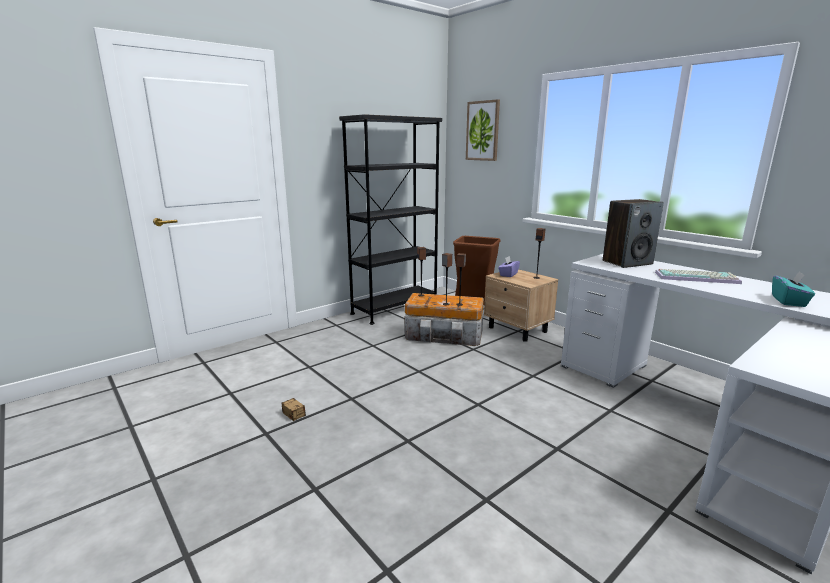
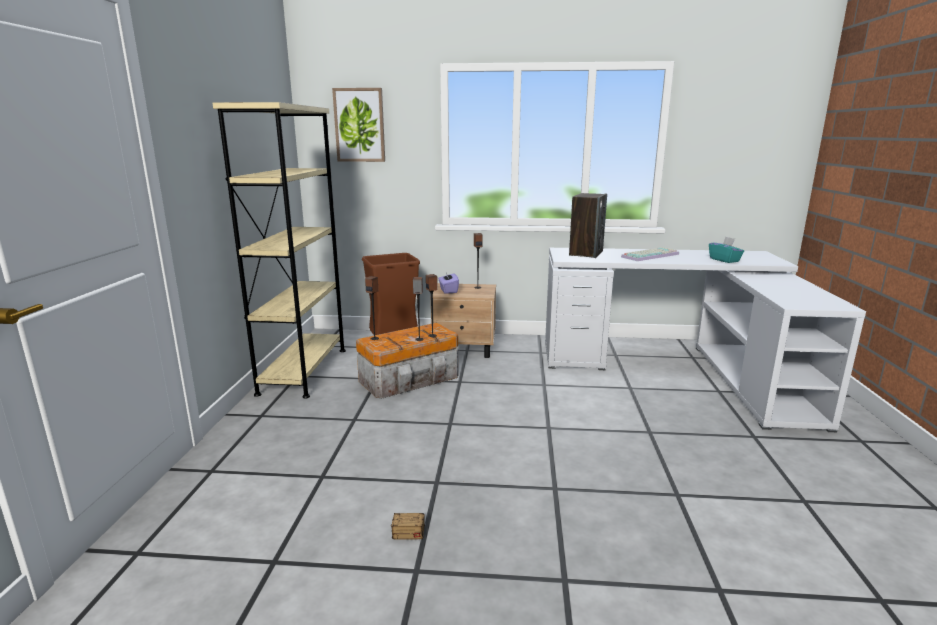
camera: 45 degrees left, 0 degrees up
(395, 309) = (304, 371): black bookcase -> beige bookcase

